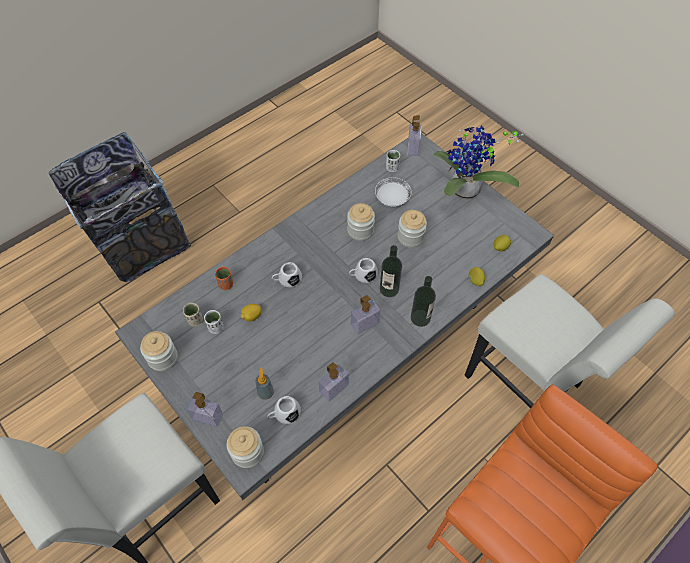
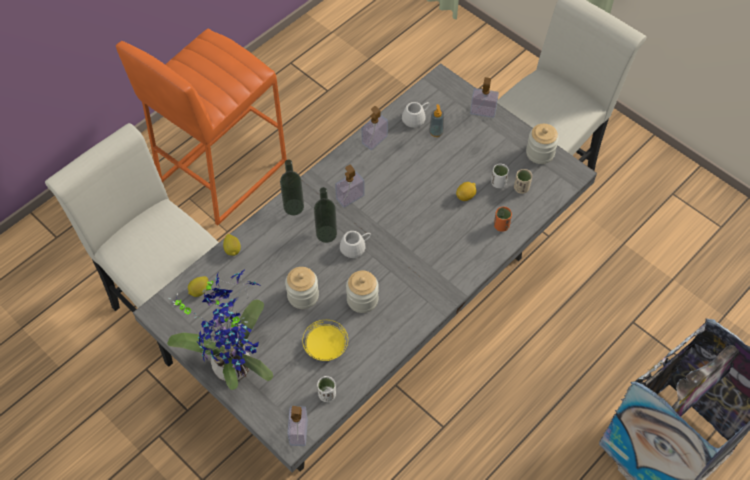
camera: 175 degrees right, 0 degrees up
(247, 452) = (441, 89): jar -> none
(287, 279) = (437, 236): white mug -> none
(392, 199) = (325, 346): white plate -> yellow plate

